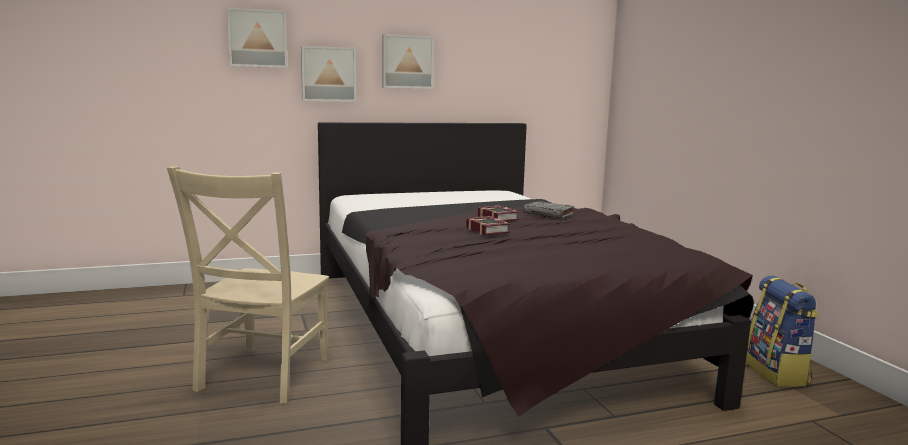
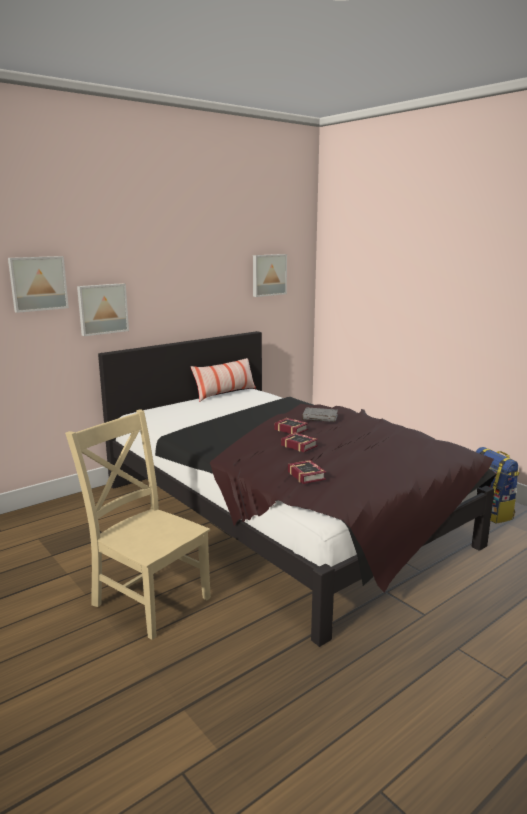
camera: 20 degrees left, 5 degrees up
(261, 376) = (148, 598): beige chair -> beige chair turned 135 degrees clockwise
(407, 62) = (166, 290): picture -> picture (268, 275)
(460, 252) = (306, 475): none -> book
(470, 190) = (225, 393): none -> pillow

